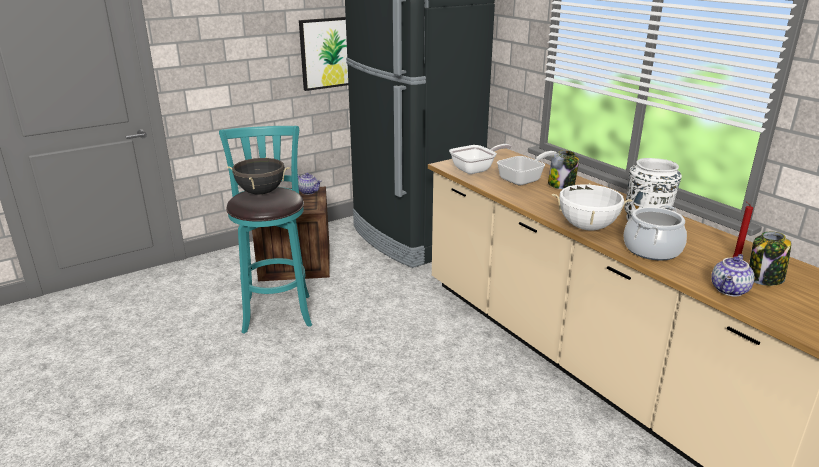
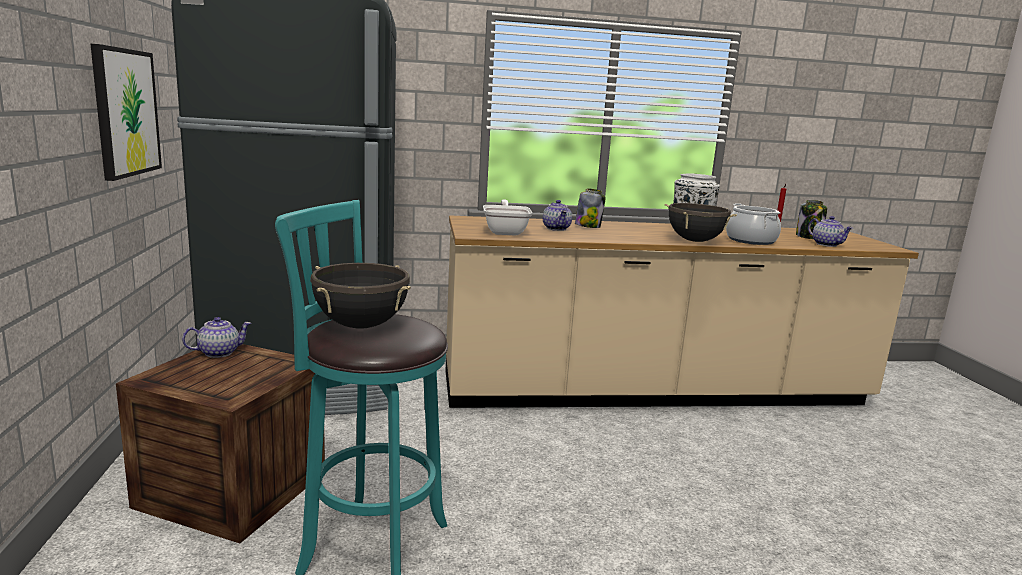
camera: 65 degrees left, 10 degrees down
(524, 179) = (557, 229): frying pan -> teapot
(587, 227) = (695, 241): white cooking pot -> black cooking pot

